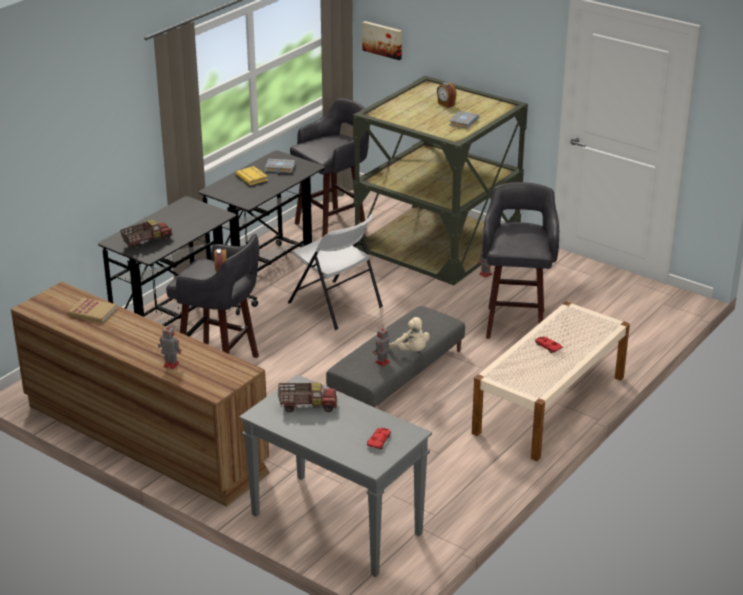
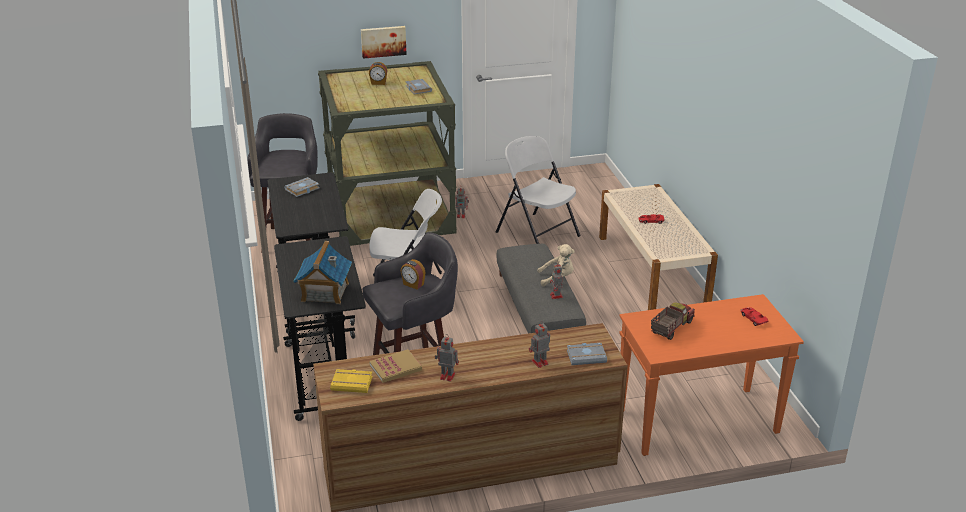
camera: 50 degrees left, 0 degrees up
(106, 335) = (446, 376): none -> toy robot
(146, 242) = (324, 292): toy truck -> toy house
(205, 381) = (587, 356): none -> grey book
(253, 178) = (298, 206): yellow book -> yellow book (353, 383)
(334, 525) = (696, 422): grey console table -> orange console table
(383, 39) = (263, 51): picture -> picture (383, 41)
(516, 322) = (538, 234): grey stool -> white chair

